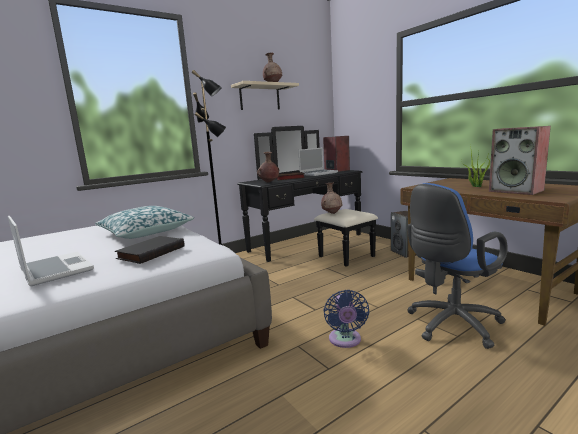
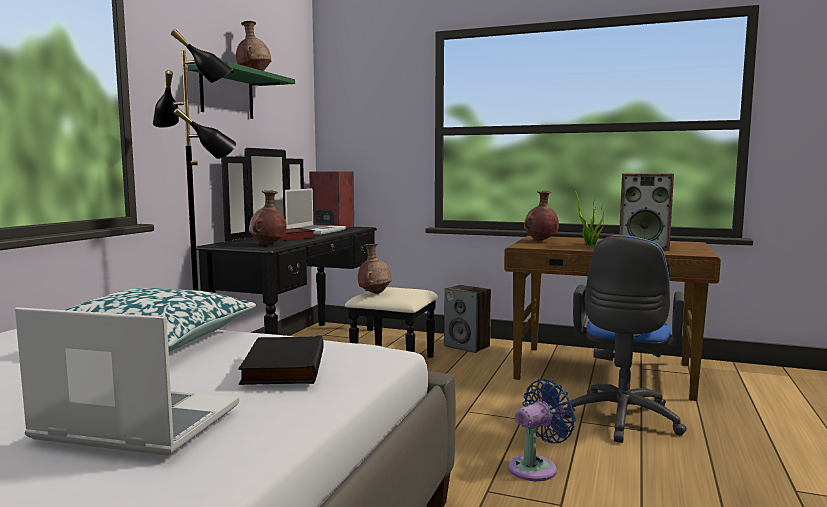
camera: 35 degrees left, 5 degrees down
(259, 97) = (227, 94): beige shelf -> green shelf
(345, 340) = (536, 467): blue fan -> blue fan turned 90 degrees counterclockwise
(443, 182) = (540, 241): none -> brown vase

